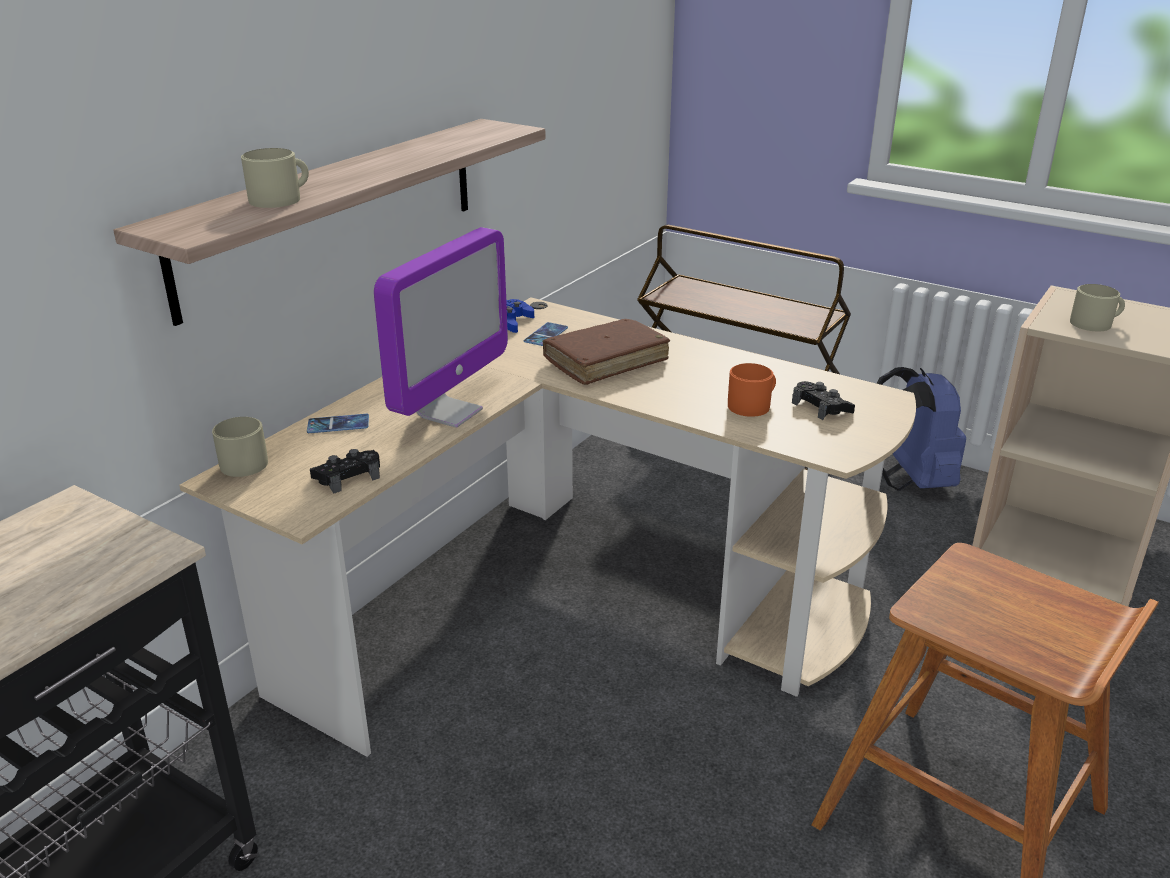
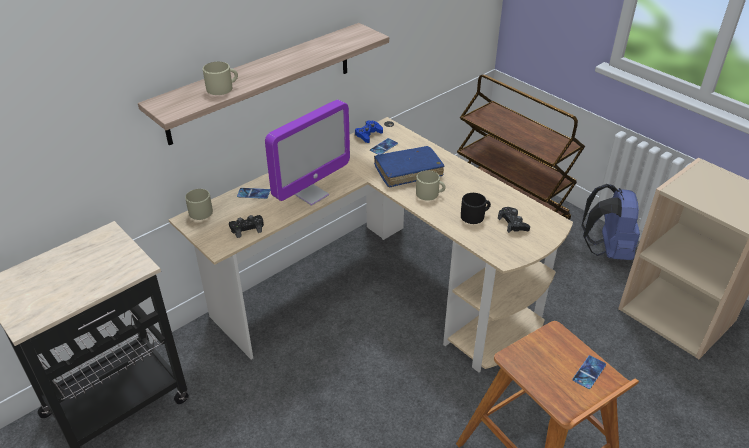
camera: 15 degrees right, 10 degrees up
(606, 361) = (408, 171): brown book -> blue book
(753, 405) = (475, 216): orange mug -> black mug
(1063, 608) = (589, 372): none -> phone
(1095, 323) = (706, 193): beige mug -> beige mug (430, 194)

